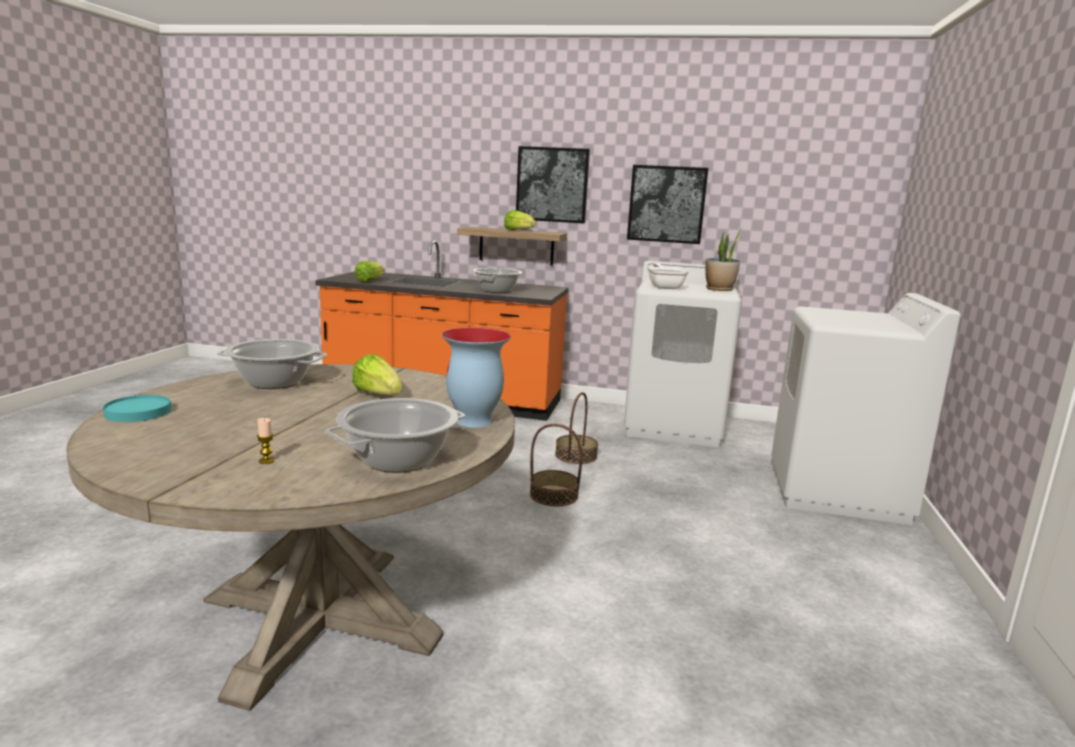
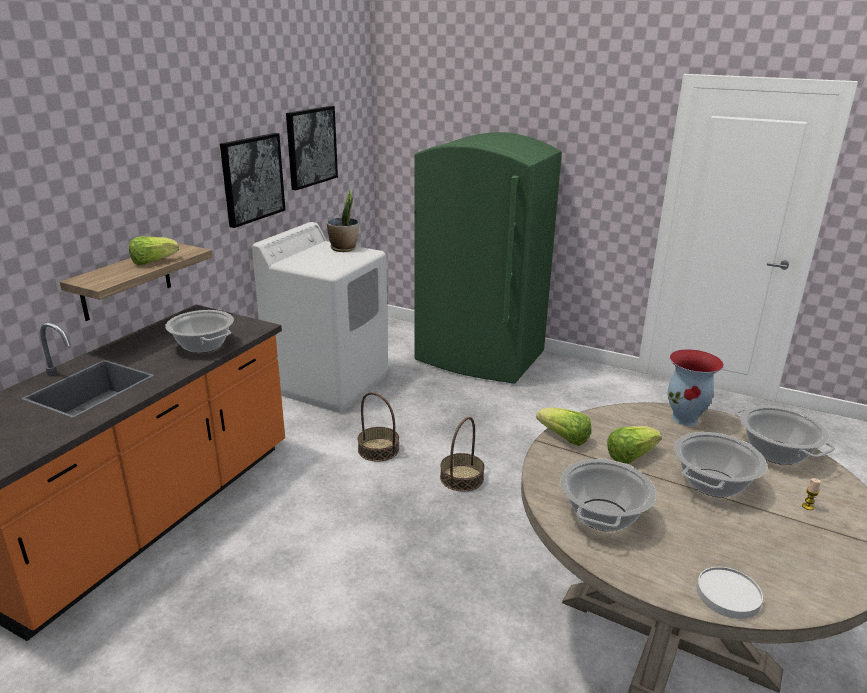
camera: 75 degrees left, 10 degrees up
(138, 412) = (727, 595): turquoise plate -> white plate
(323, 422) = (713, 483): none -> cooking pot
(369, 281) = (47, 431): lettuce -> lettuce (564, 438)
(552, 185) = (149, 189): picture -> picture (311, 147)
(664, 287) = (325, 265): frying pan -> none
(837, 492) = (479, 358): white washing machine -> green fridge

